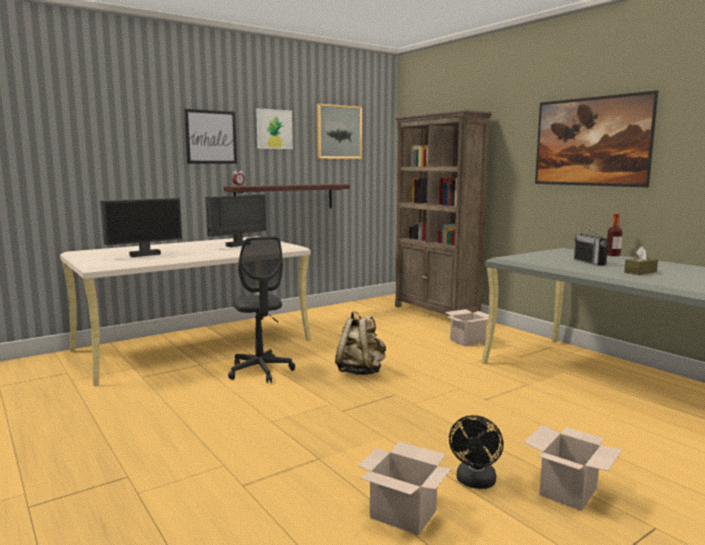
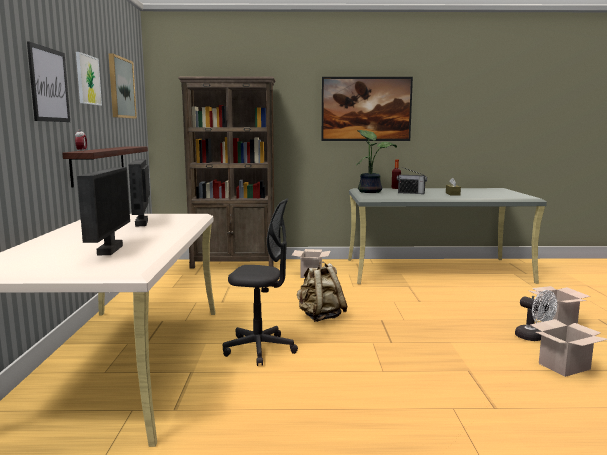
camera: 55 degrees left, 0 degrees up
(475, 483) = (534, 338): black fan -> white fan
(553, 253) = (370, 191): none -> potted plant

